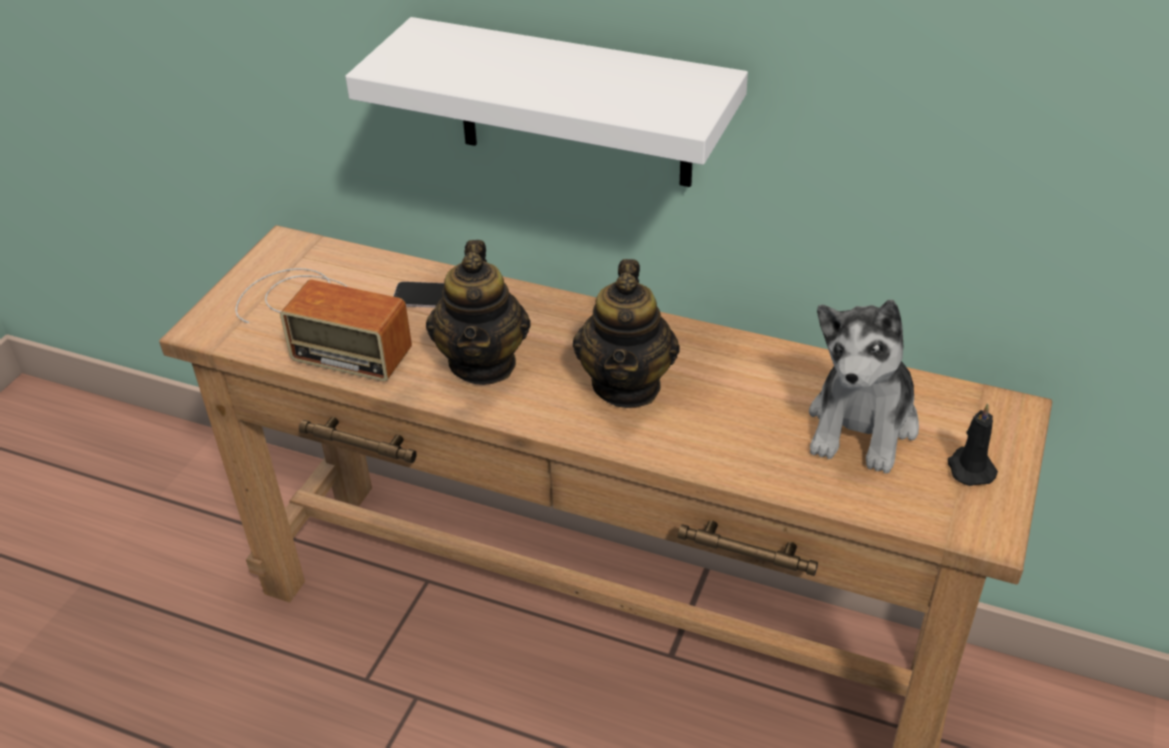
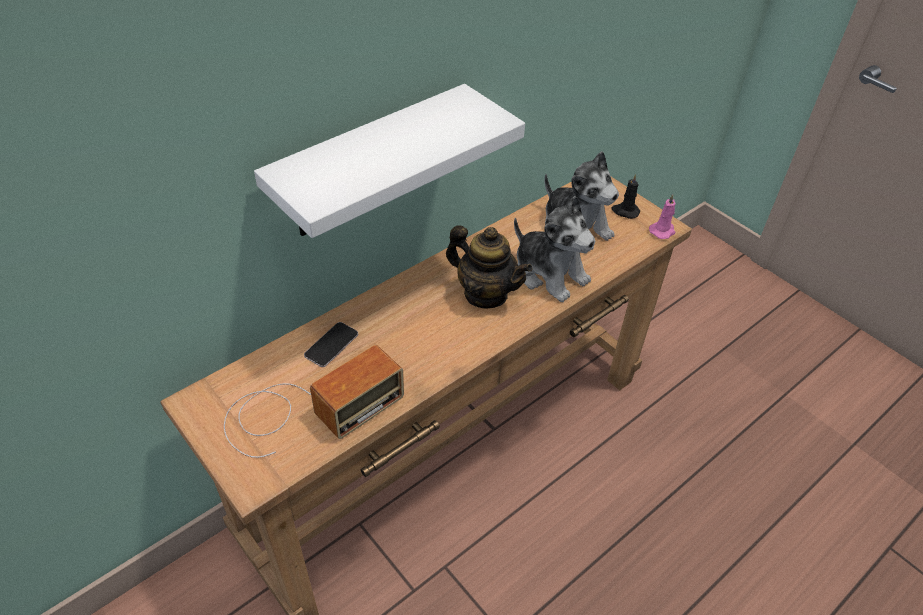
camera: 65 degrees left, 5 degrees up
(483, 363) = (418, 345): teapot -> none
(728, 432) = (549, 273): none -> plush toy
(969, 530) = (662, 231): none -> pink candle

